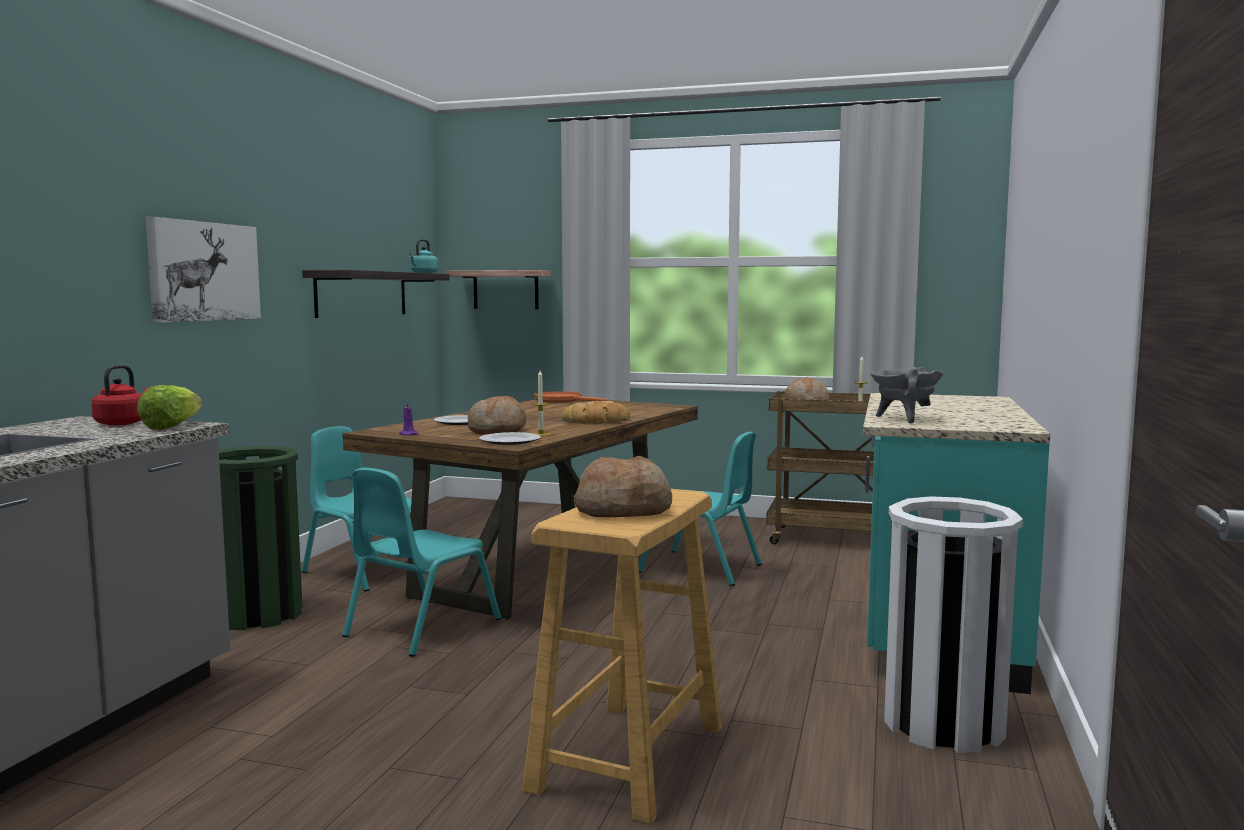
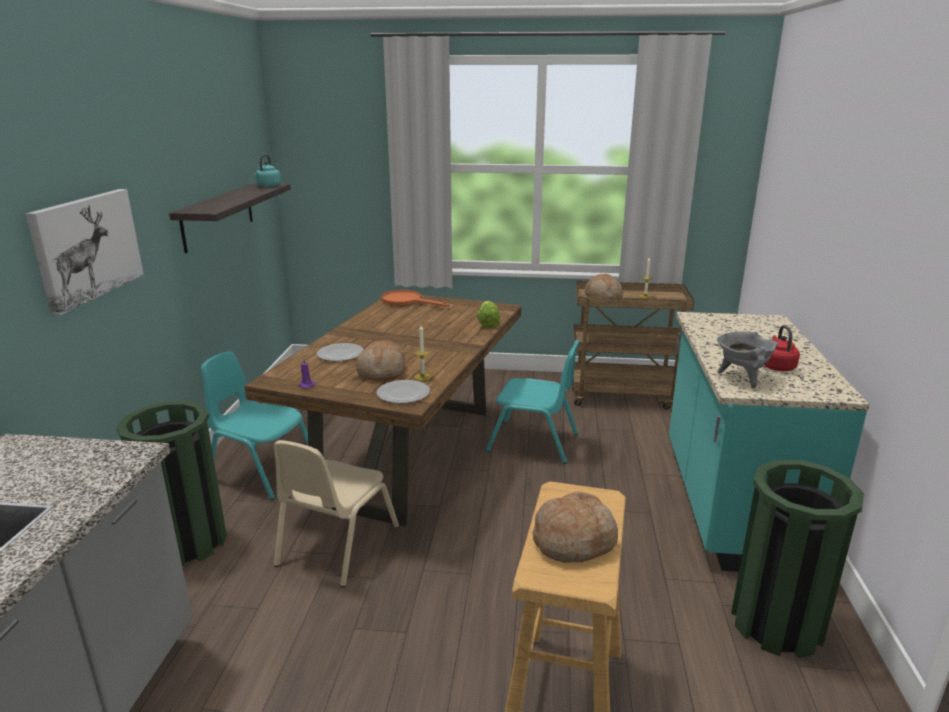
camera: 10 degrees left, 15 degrees up
(122, 423) = (62, 455): red kettle -> red kettle (777, 366)
(172, 427) = (118, 462): lettuce -> lettuce (488, 324)
(421, 628) = (336, 545): turquoise chair -> beige chair
(505, 290) = (336, 189): shelf -> none
(596, 421) = (455, 344): bread -> none
(943, 724) = (776, 623): white trash can -> green trash can

